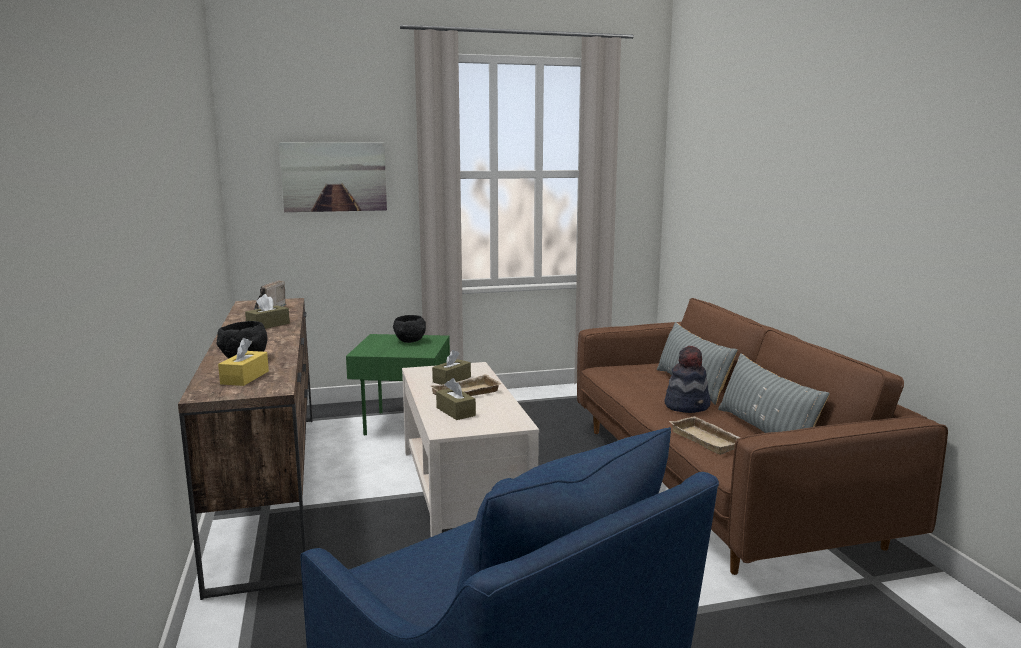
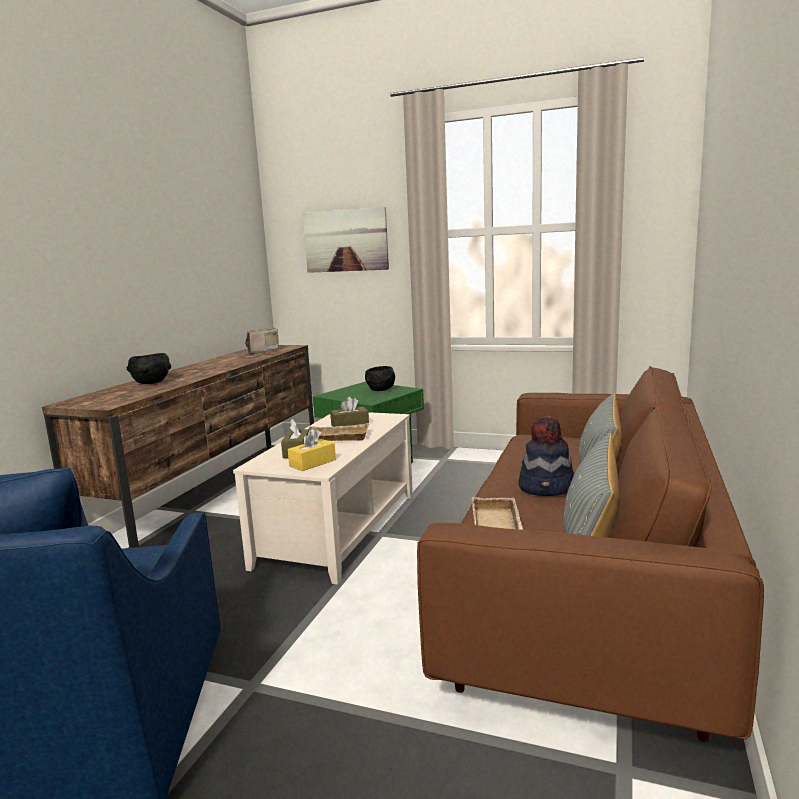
camera: 35 degrees right, 0 degrees up
(245, 377) = (116, 395): yellow tissue box -> yellow tissue box (312, 463)
(268, 325) = (230, 362): brown tissue box -> none

